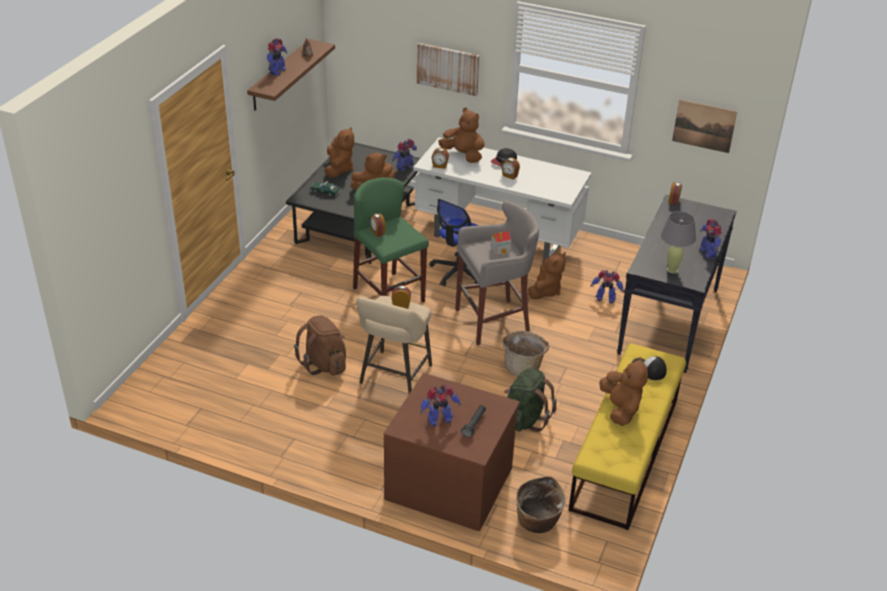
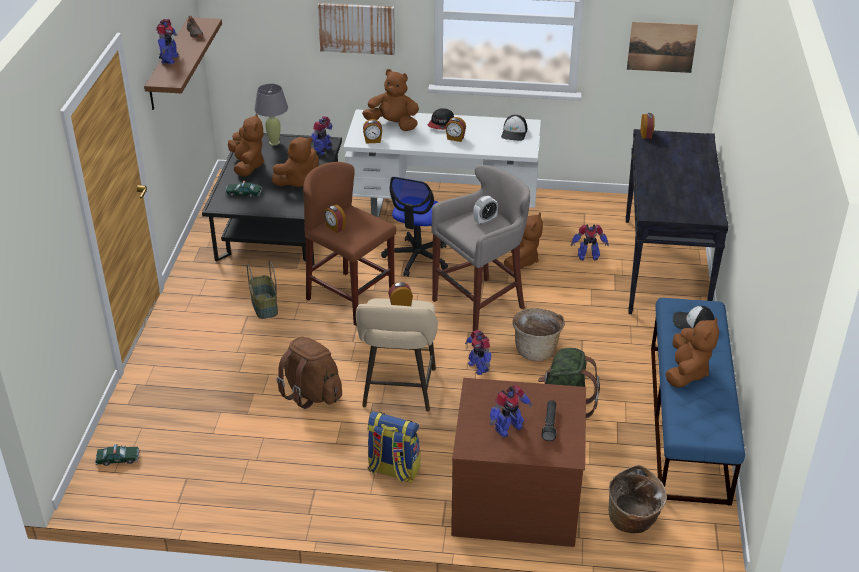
camera: 15 degrees left, 0 degrees up
(156, 382) = (118, 459): none -> toy car
(317, 287) = (263, 306): none -> basket
(361, 438) = (393, 470): none -> backpack
(389, 295) = (350, 298): green stool -> brown stool
(500, 249) = (485, 221): toy house -> alarm clock
(562, 180) = (514, 133): none -> cap
(621, 409) = (686, 372): brown plush toy -> brown plush toy turned 45 degrees clockwise
(625, 454) = (688, 422): yellow bench -> blue bench
(672, 270) = (683, 208): grey table lamp -> grey table lamp (274, 142)
(708, 252) = (709, 182): toy robot -> toy robot (478, 367)

